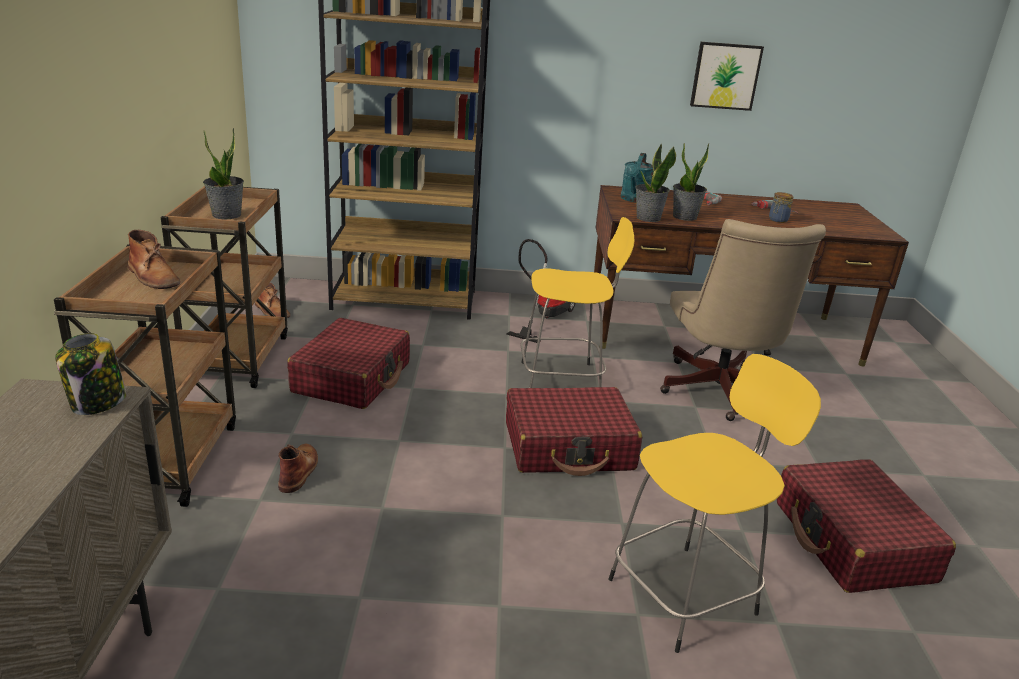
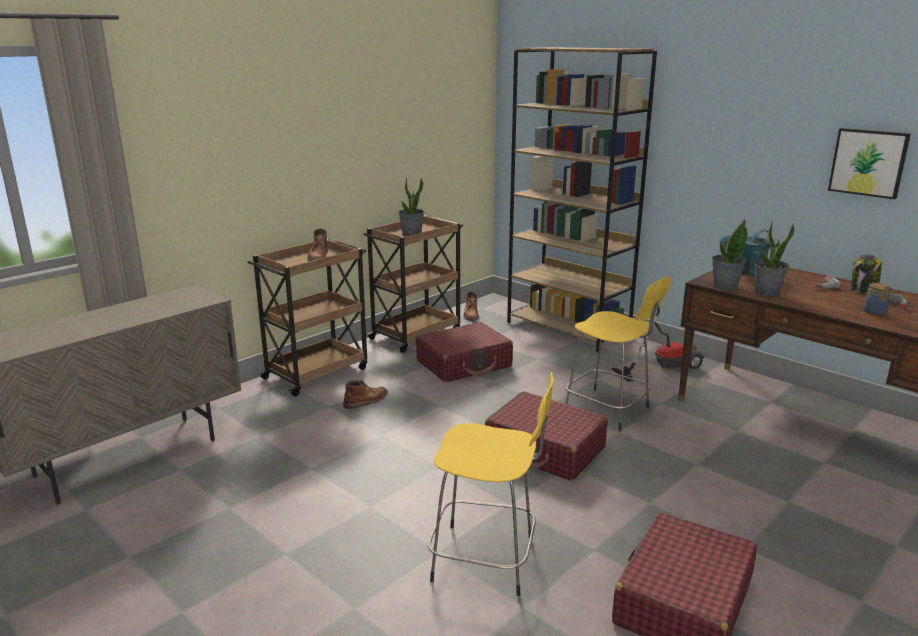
camera: 45 degrees right, 5 degrees down
(97, 403) = (202, 300): jar -> jar (863, 290)
(718, 393) = (738, 464): beige office chair -> none

